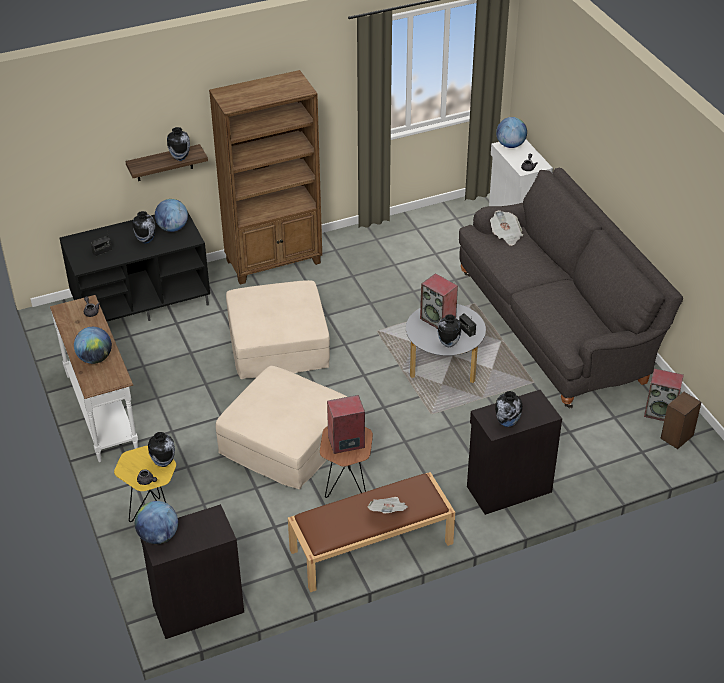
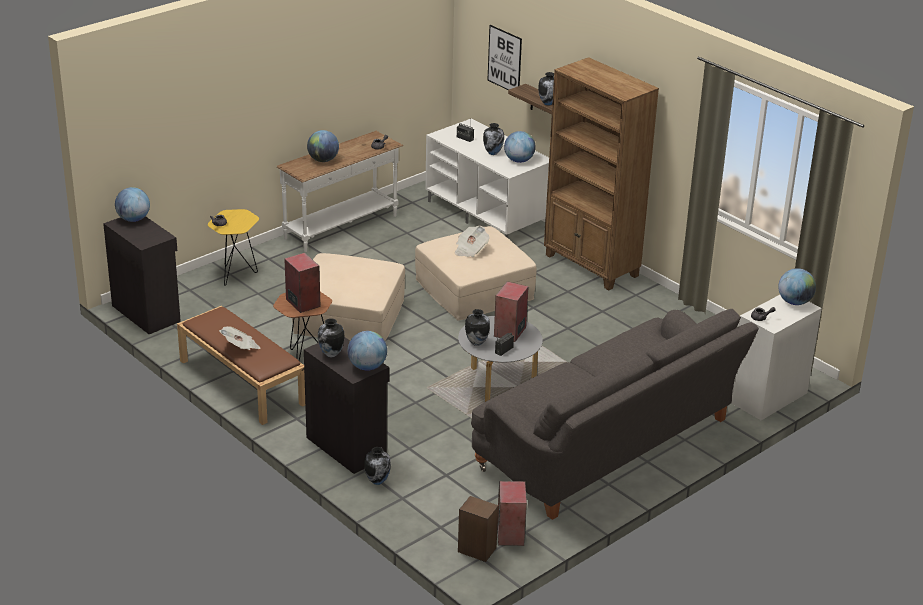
camera: 70 degrees right, 10 degrees down
(89, 155) = (504, 59): none -> picture
(142, 302) = (488, 214): black tv stand -> white tv stand
(163, 462) = (242, 227): vase -> vase (378, 481)
(506, 235) = (657, 340): newspaper -> newspaper (470, 250)
(536, 403) = (367, 367): none -> globe

